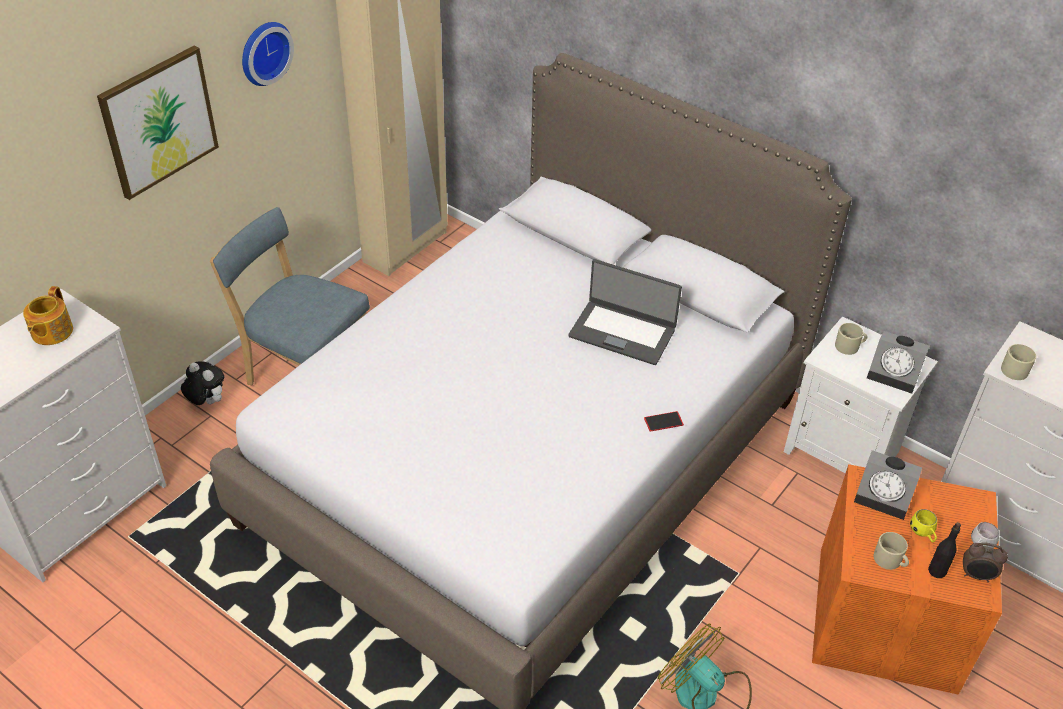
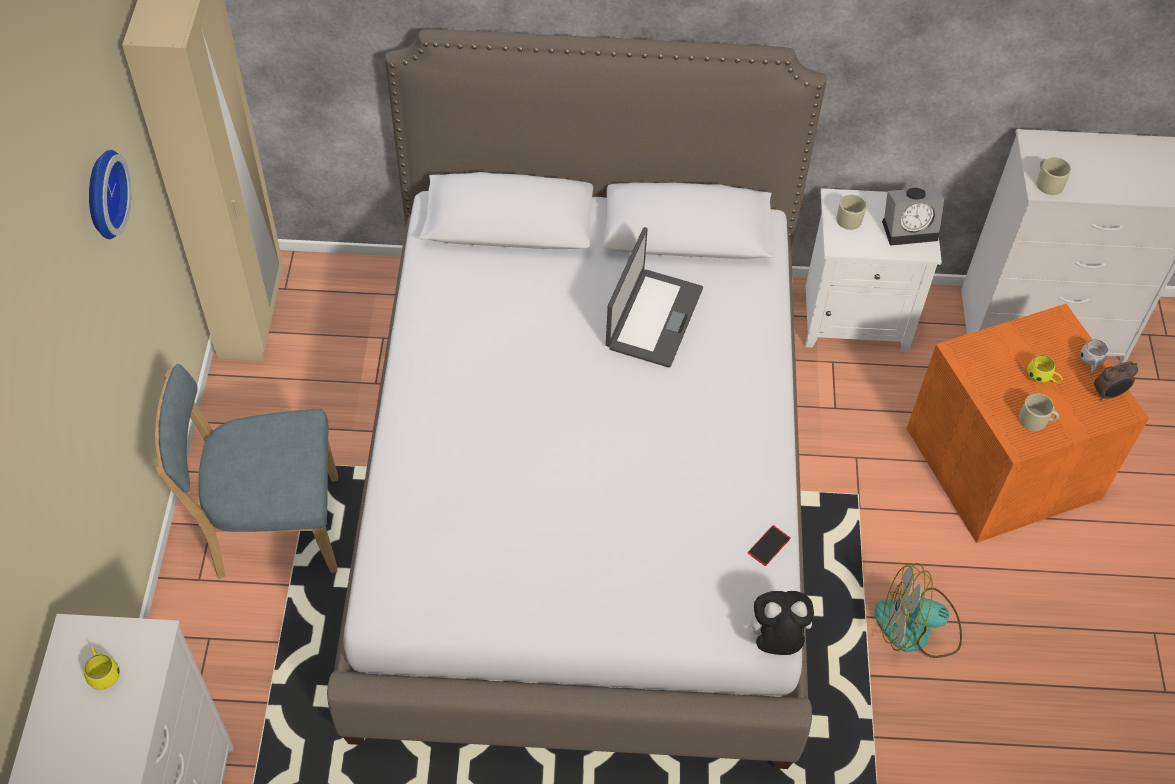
camera: 35 degrees left, 10 degrees up
(51, 332) = (103, 673): teapot -> yellow mug
(159, 121) = (58, 351): picture -> none
(206, 402) = (189, 625): plush toy -> plush toy (775, 640)
(622, 332) = (653, 318): laptop -> laptop turned 60 degrees counterclockwise
(663, 421) = (767, 395): phone -> phone (769, 545)
(885, 497) = (988, 360): alarm clock -> none
(937, 571) = (1077, 408): black bottle -> none

